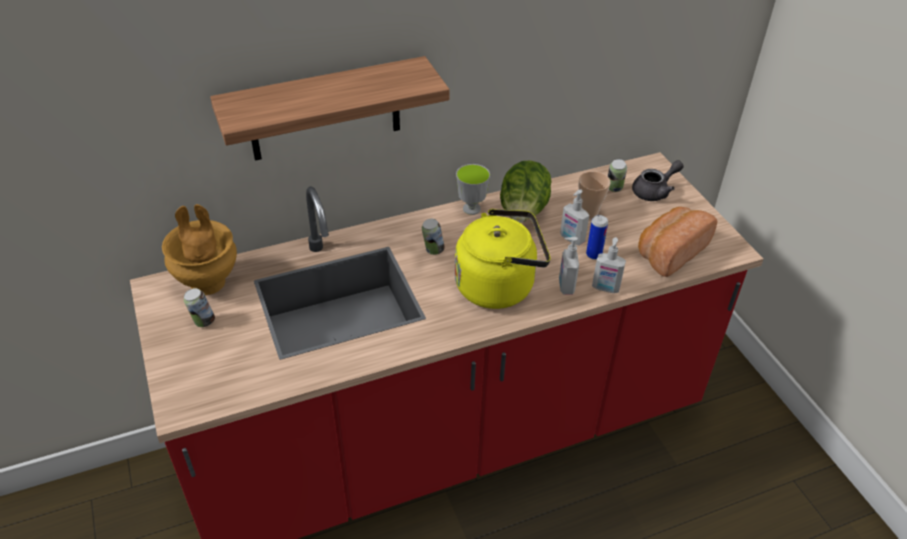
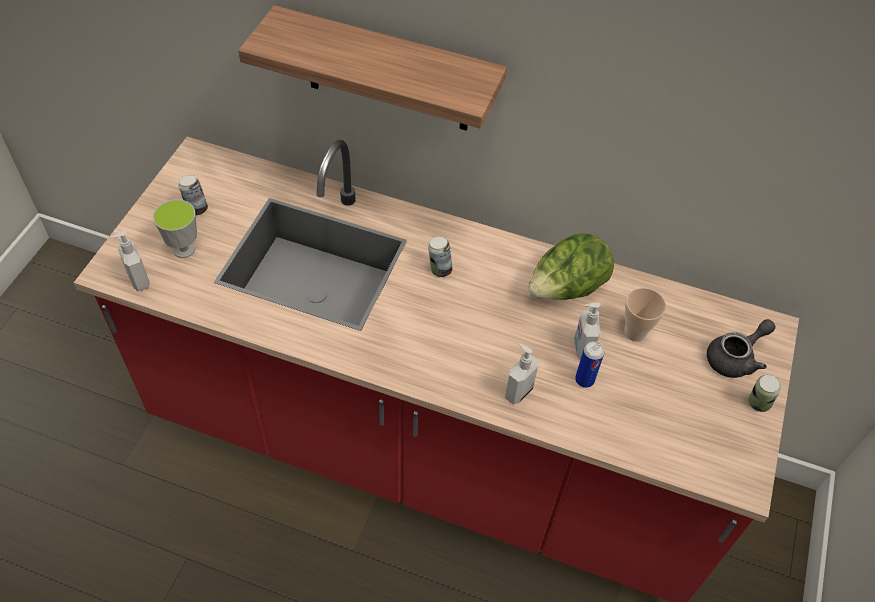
camera: 40 degrees right, 10 degrees up
(209, 282) = (236, 177): brown vase -> none
(471, 209) = (522, 252): cup -> cup (184, 249)
(499, 285) = (458, 346): yellow kettle -> none
(605, 288) = (554, 422): soap dispenser -> soap dispenser (138, 280)
(614, 189) = (692, 325): can -> can (757, 404)
(655, 191) = (735, 358): grey teapot -> grey teapot turned 45 degrees counterclockwise
(669, 252) = (667, 434): bread -> none

